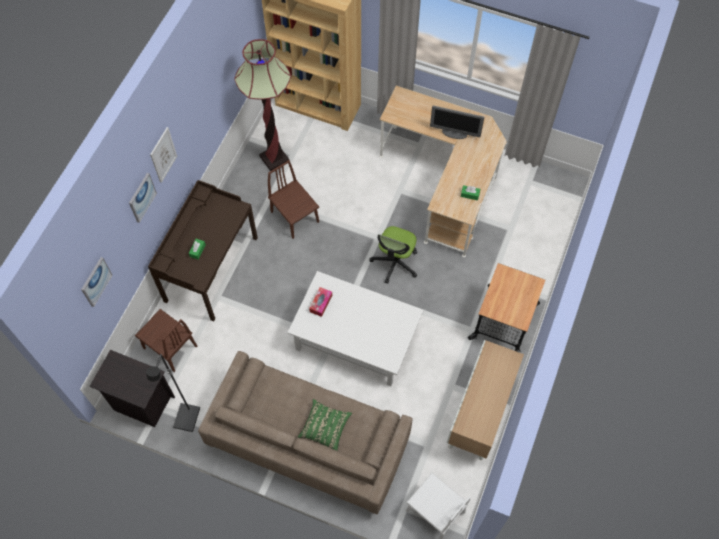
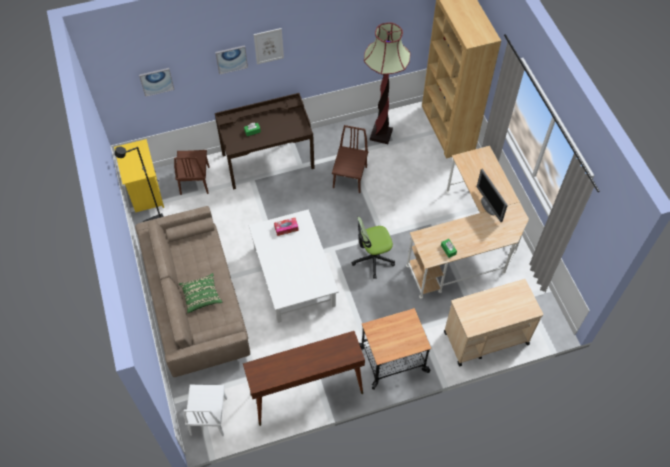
camera: 50 degrees right, 5 degrees down
(142, 403) = (145, 194): black nightstand -> yellow nightstand
(480, 414) = (306, 394): cabinet -> brown console table
(541, 239) = (485, 338): none -> beige cart

